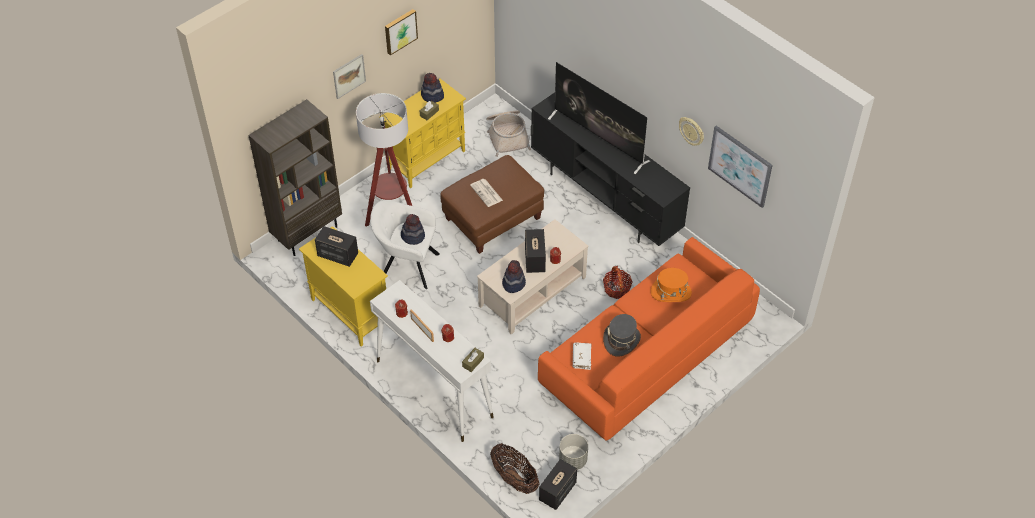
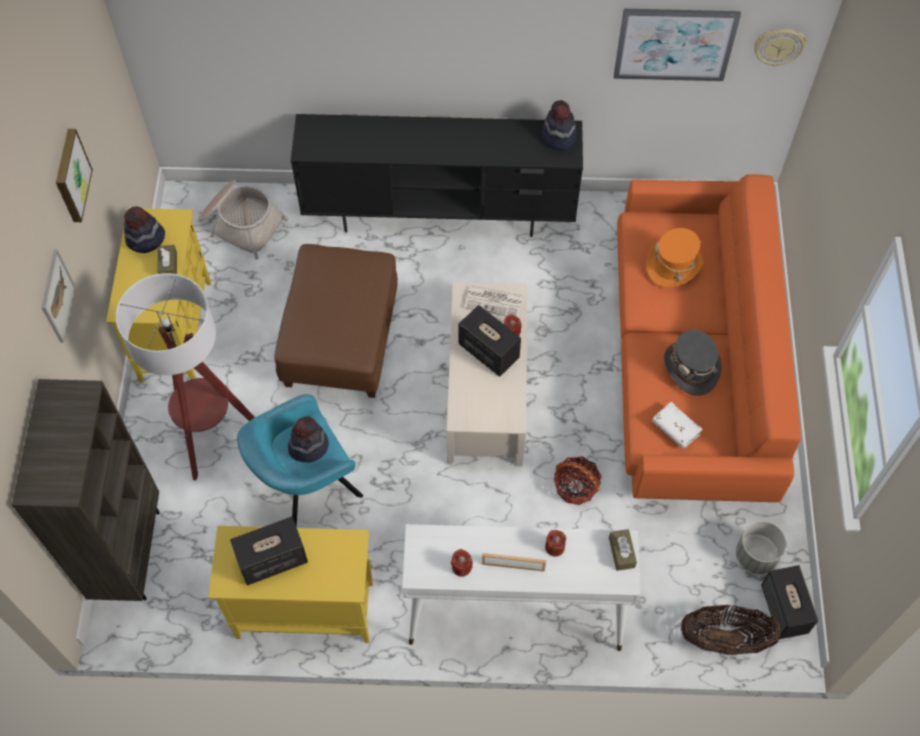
camera: 45 degrees left, 10 degrees up
(407, 266) = (305, 487): white armchair -> turquoise armchair
(487, 193) = (338, 314): newspaper -> newspaper (494, 301)
(513, 283) = (499, 403): hat -> hat (558, 137)
(599, 139) = (416, 140): television -> none
(616, 289) = (571, 310): basket -> basket (575, 486)
(691, 131) = (574, 41): wall clock -> wall clock (779, 46)

